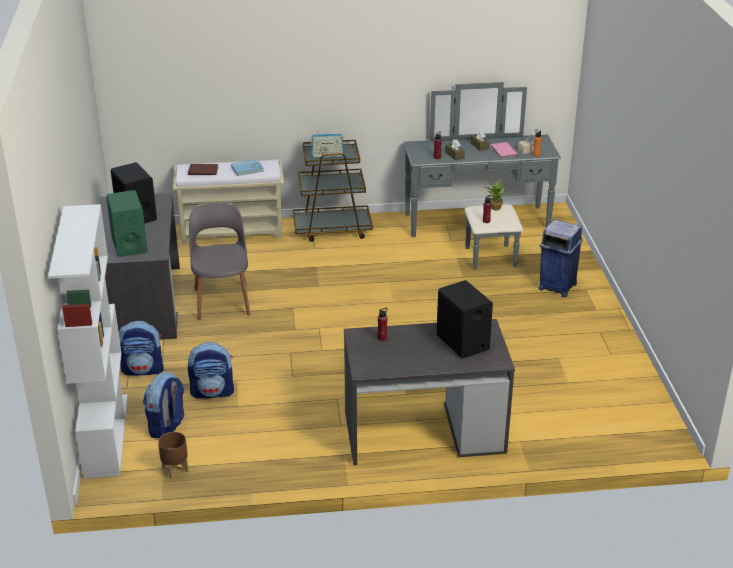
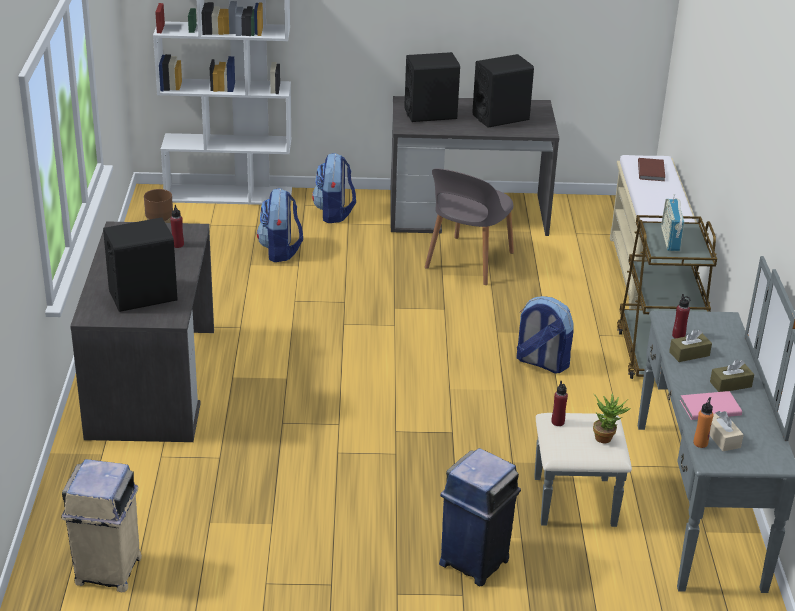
camera: 95 degrees right, 0 degrees up
(129, 245) = (430, 114): green speaker -> black speaker
(167, 426) = (229, 225): backpack -> backpack (541, 362)
(222, 300) = (468, 261): grey chair -> grey chair turned 120 degrees clockwise
(247, 169) = (660, 200): blue book -> none
(633, 416) = (107, 571): none -> beige trash can

